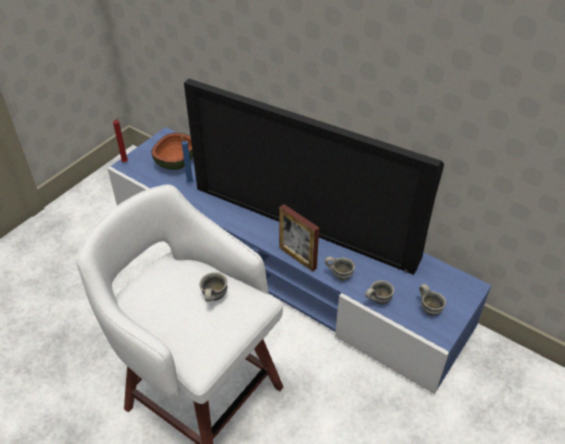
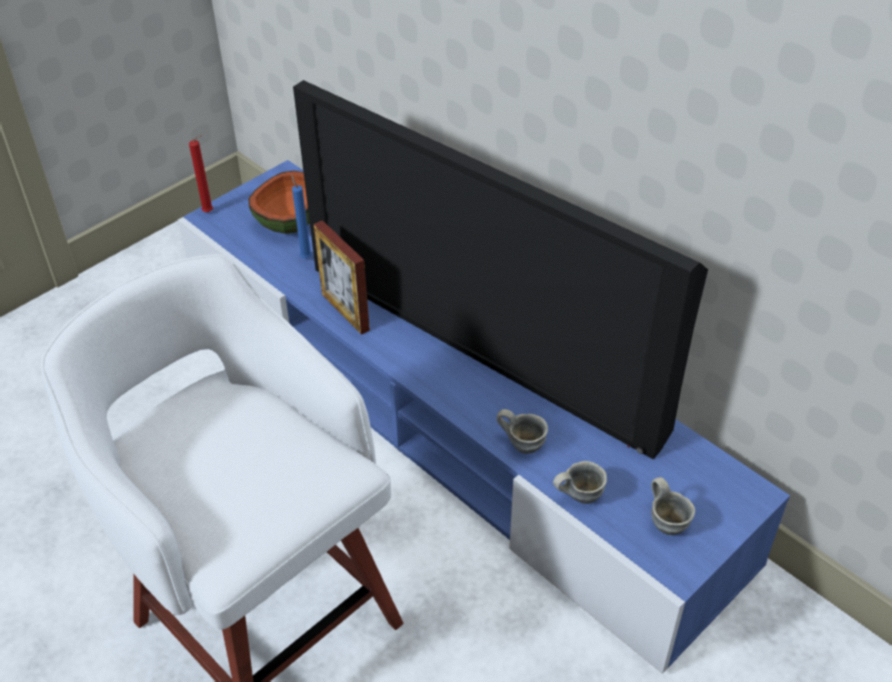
camera: 10 degrees right, 0 degrees up
(213, 297) = (271, 453): grey mug -> none
(297, 258) = (457, 405): picture frame -> picture frame (345, 312)

